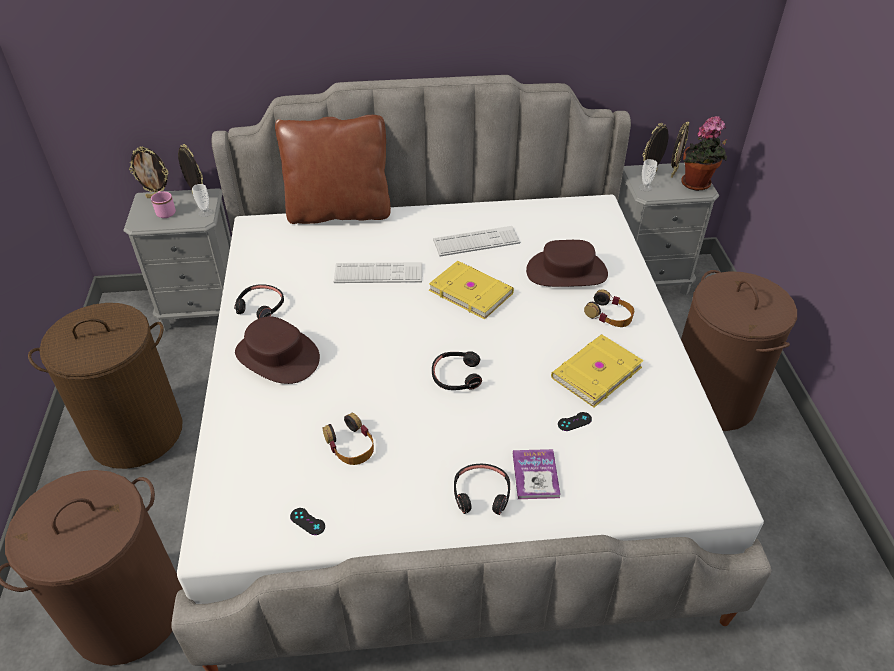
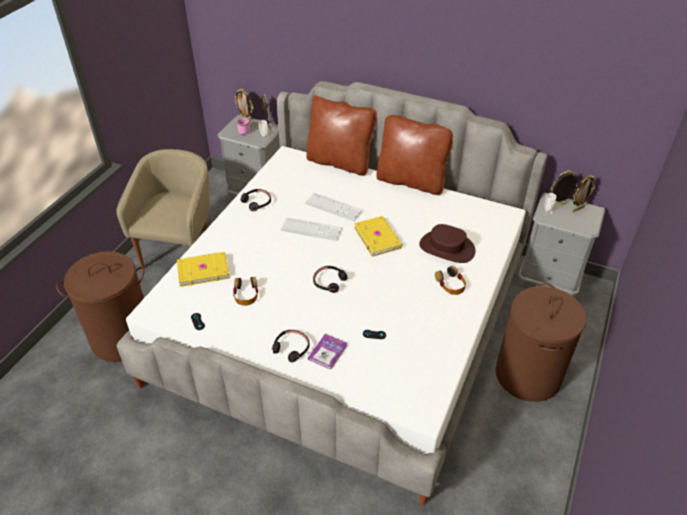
camera: 30 degrees right, 0 degrees up
(136, 432) = (181, 251): brown laundry basket -> beige armchair
(277, 356) = (245, 232): brown hat -> none
(453, 205) = (411, 181): none -> brown pillow
(476, 242) = (406, 209): keyboard -> keyboard (311, 229)
(595, 372) = (411, 313): yellow book -> yellow book (203, 270)
(697, 185) = (587, 223): potted plant -> none

